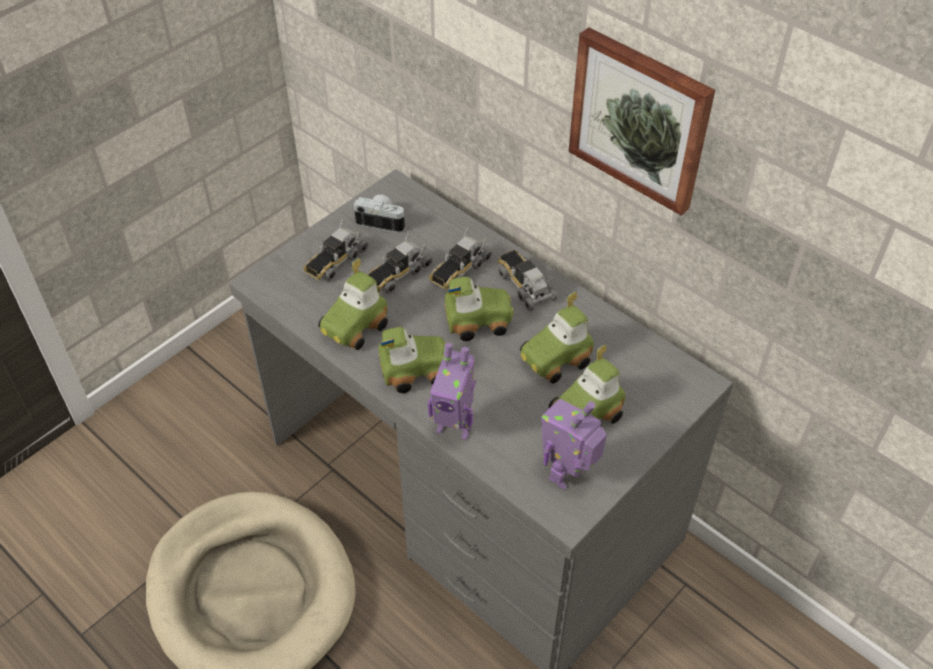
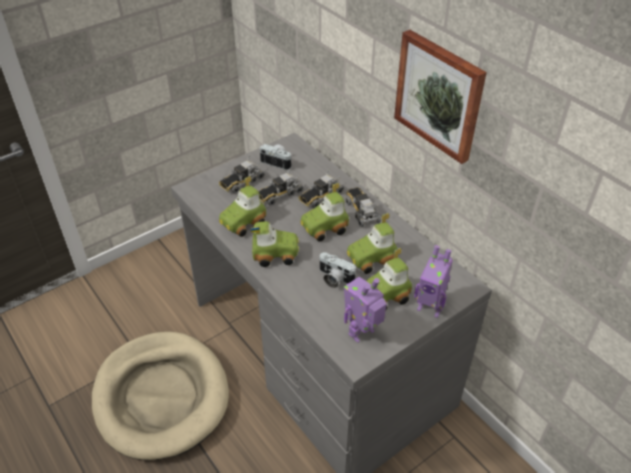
camera: 10 degrees right, 5 degrees down
(454, 426) = (293, 292): toy robot -> toy robot (429, 308)
(477, 319) = (324, 228): toy car -> toy car turned 150 degrees clockwise
(509, 397) = (334, 278): none -> camera

